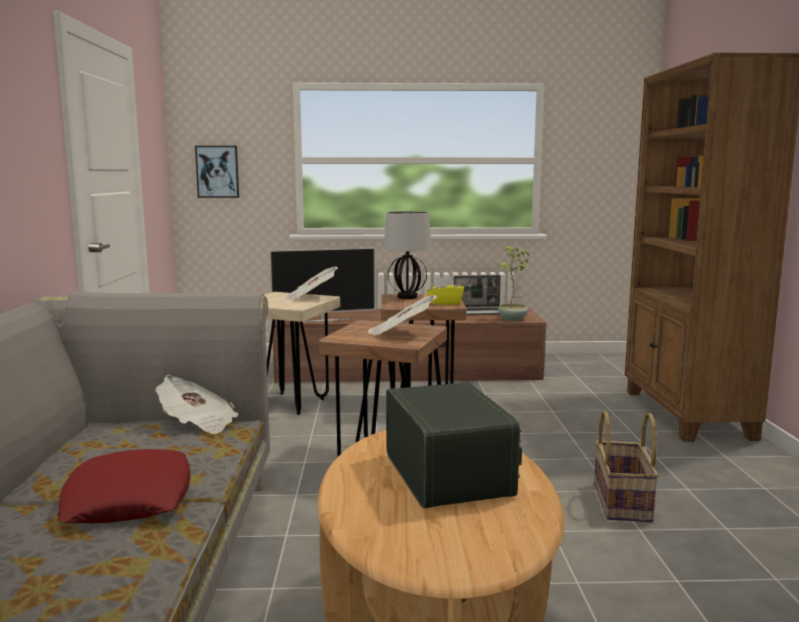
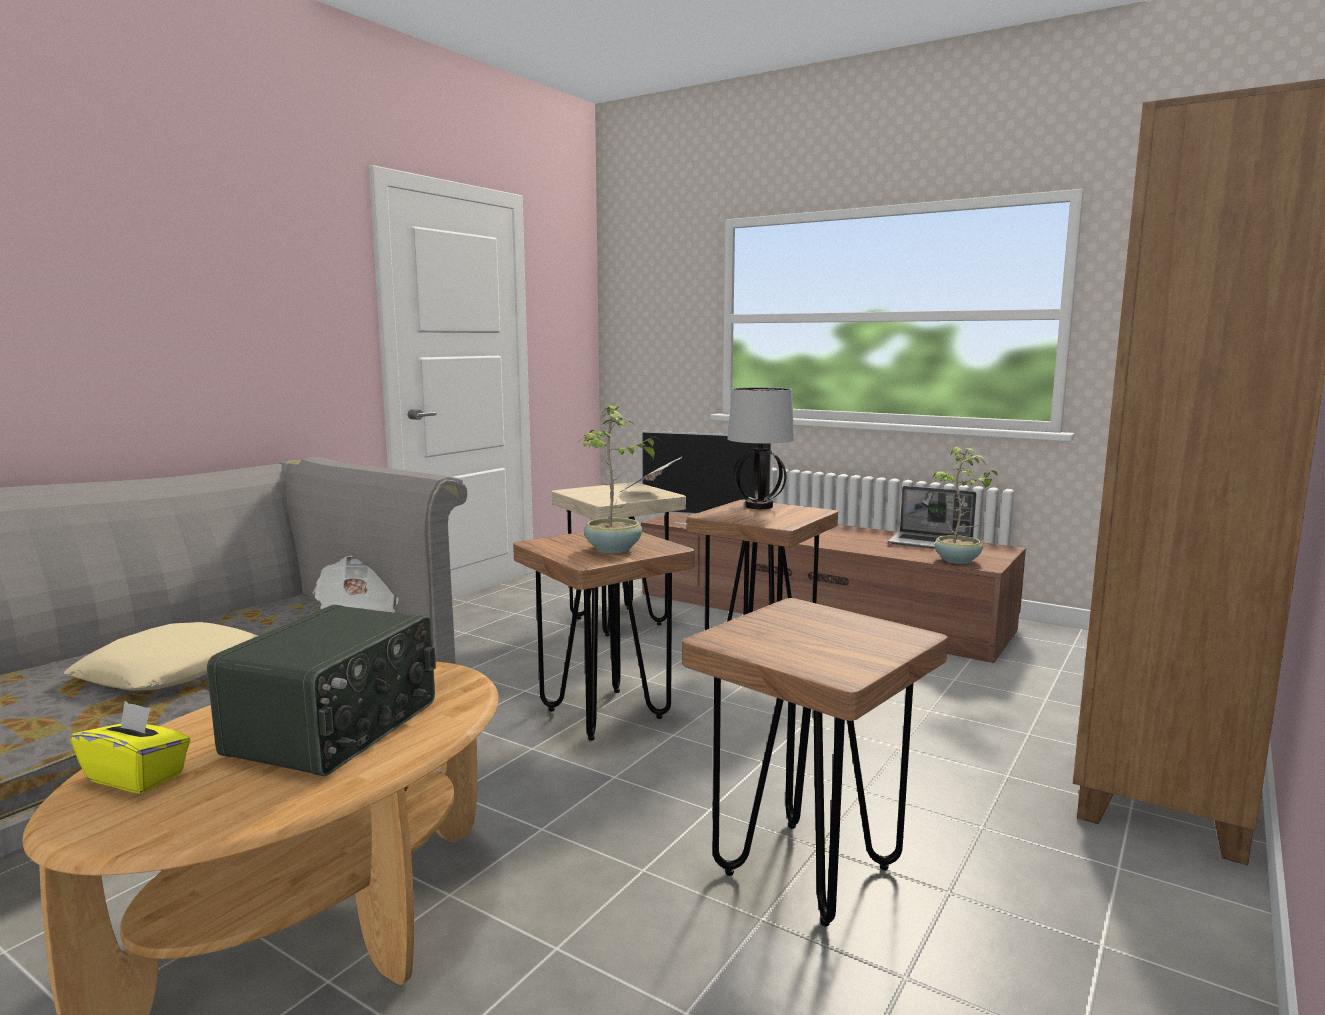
camera: 35 degrees right, 0 degrees up
(128, 498) = (170, 670): red pillow -> beige pillow
(217, 171) = (643, 334): picture -> none
(400, 334) = (613, 549): newspaper -> potted plant
(445, 303) = (782, 520): yellow tissue box -> yellow tissue box (137, 777)
(623, 502) = (807, 871): basket -> brown stool

